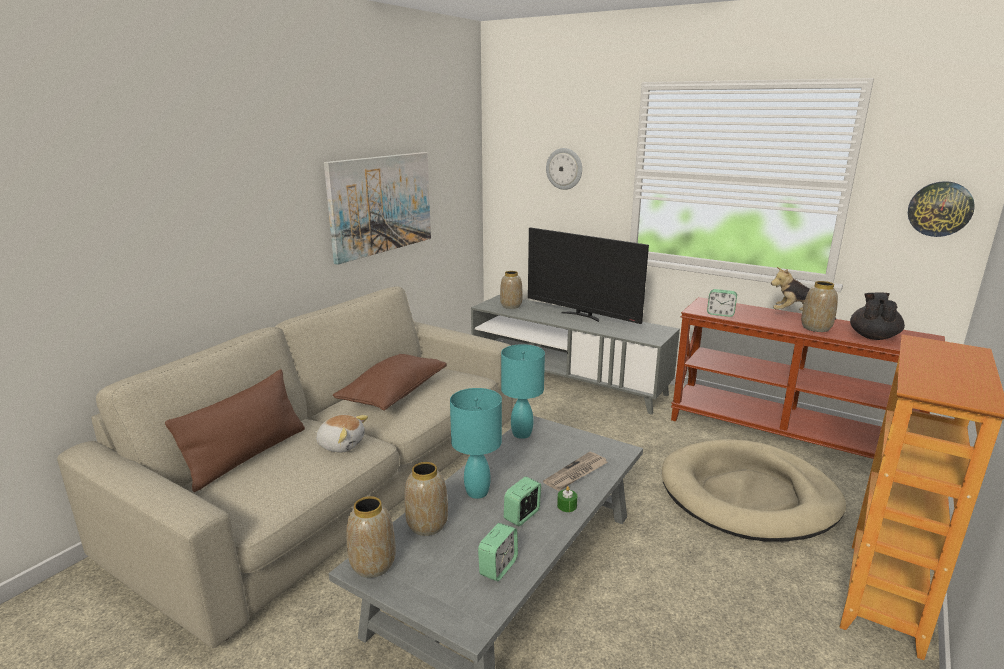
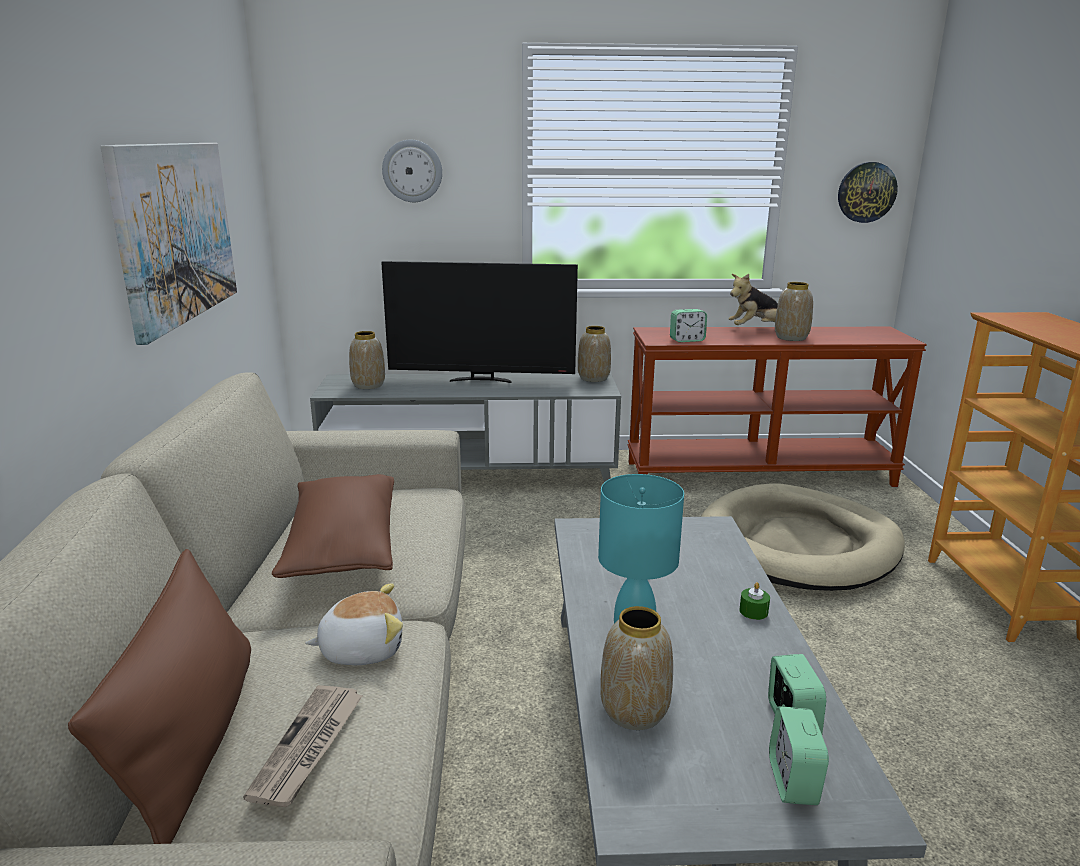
camera: 35 degrees left, 0 degrees up
(373, 565) = (645, 805): vase -> vase (594, 378)
(522, 433) = (582, 544): turquoise table lamp -> none
(522, 516) = (726, 645): alarm clock -> alarm clock (793, 781)
(576, 473) = (709, 570): newspaper -> newspaper (308, 747)
(873, 336) = (846, 336): black teapot -> none

